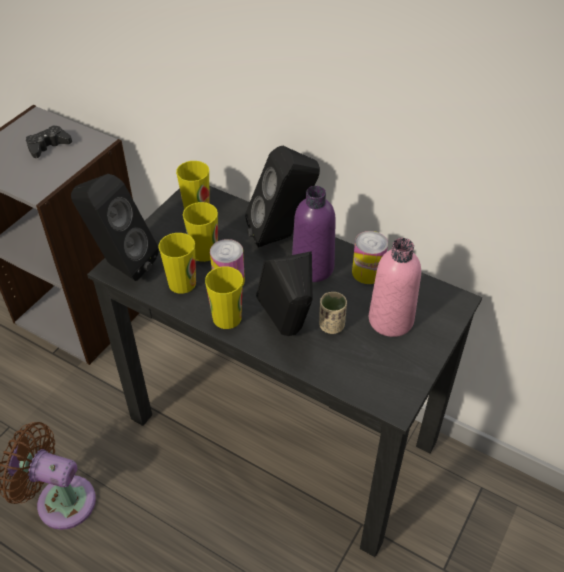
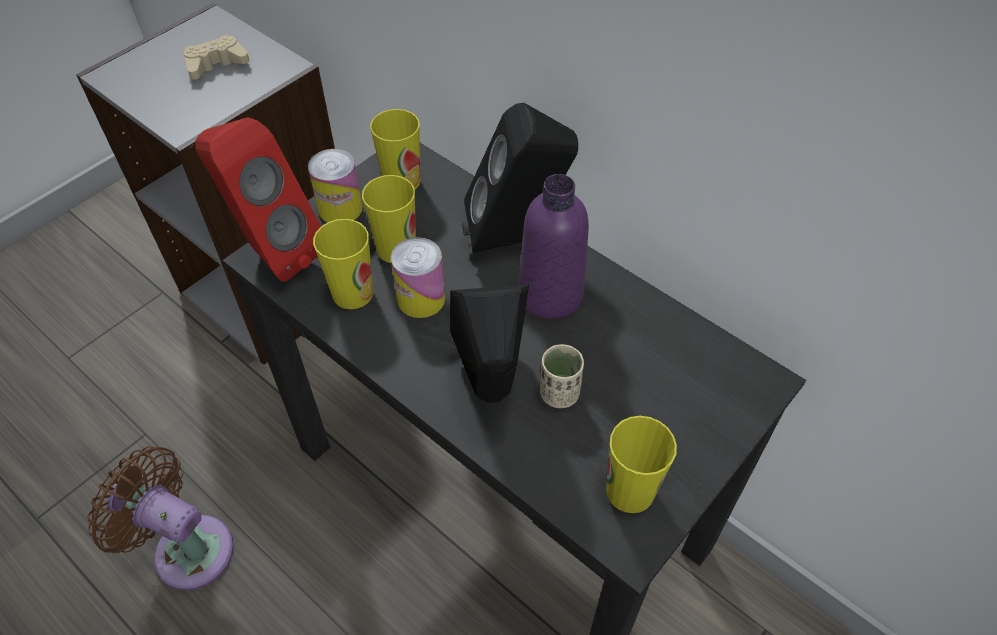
camera: 10 degrees right, 5 degrees up
(48, 146) = (216, 64): black game controller -> beige game controller
(120, 265) = (272, 252): black speaker -> red speaker
(227, 318) = (405, 357): cup -> cup (630, 490)
(367, 272) = (632, 314): can -> can (340, 208)
(390, 320) = (653, 398): pink bottle -> none

